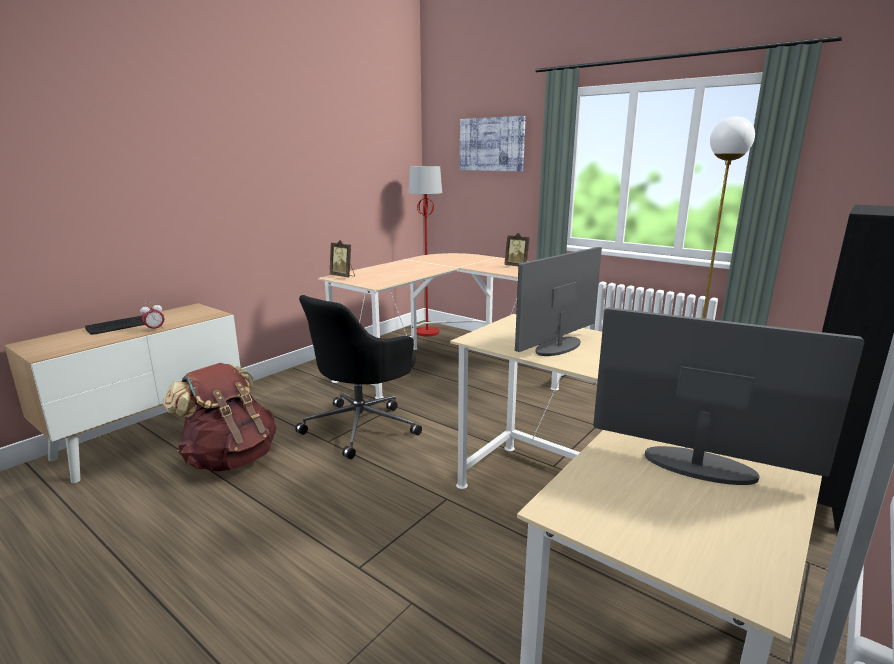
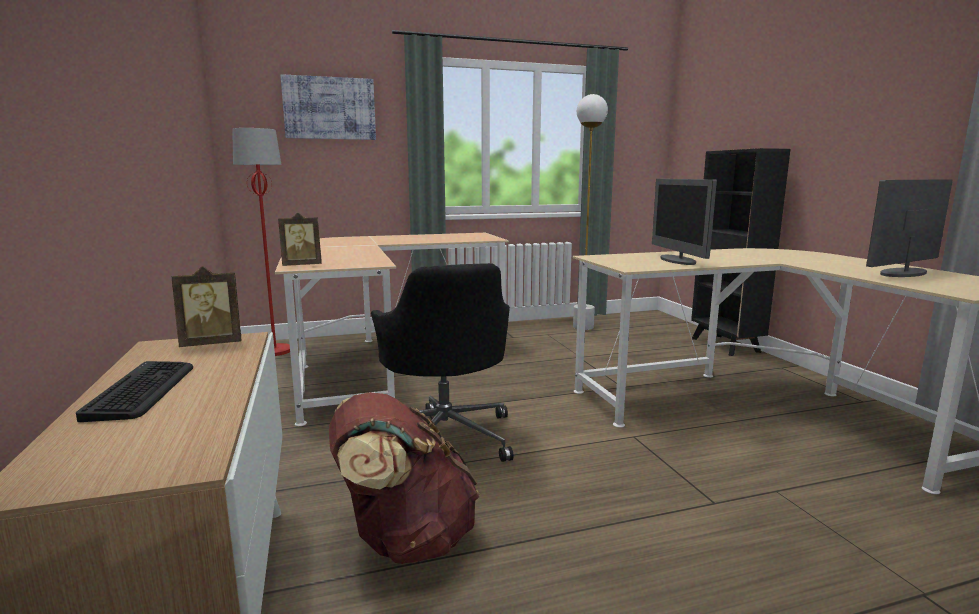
camera: 55 degrees left, 5 degrees down
(155, 329) = (238, 373): alarm clock -> none
(517, 266) = (421, 237): picture frame -> picture frame (212, 344)

